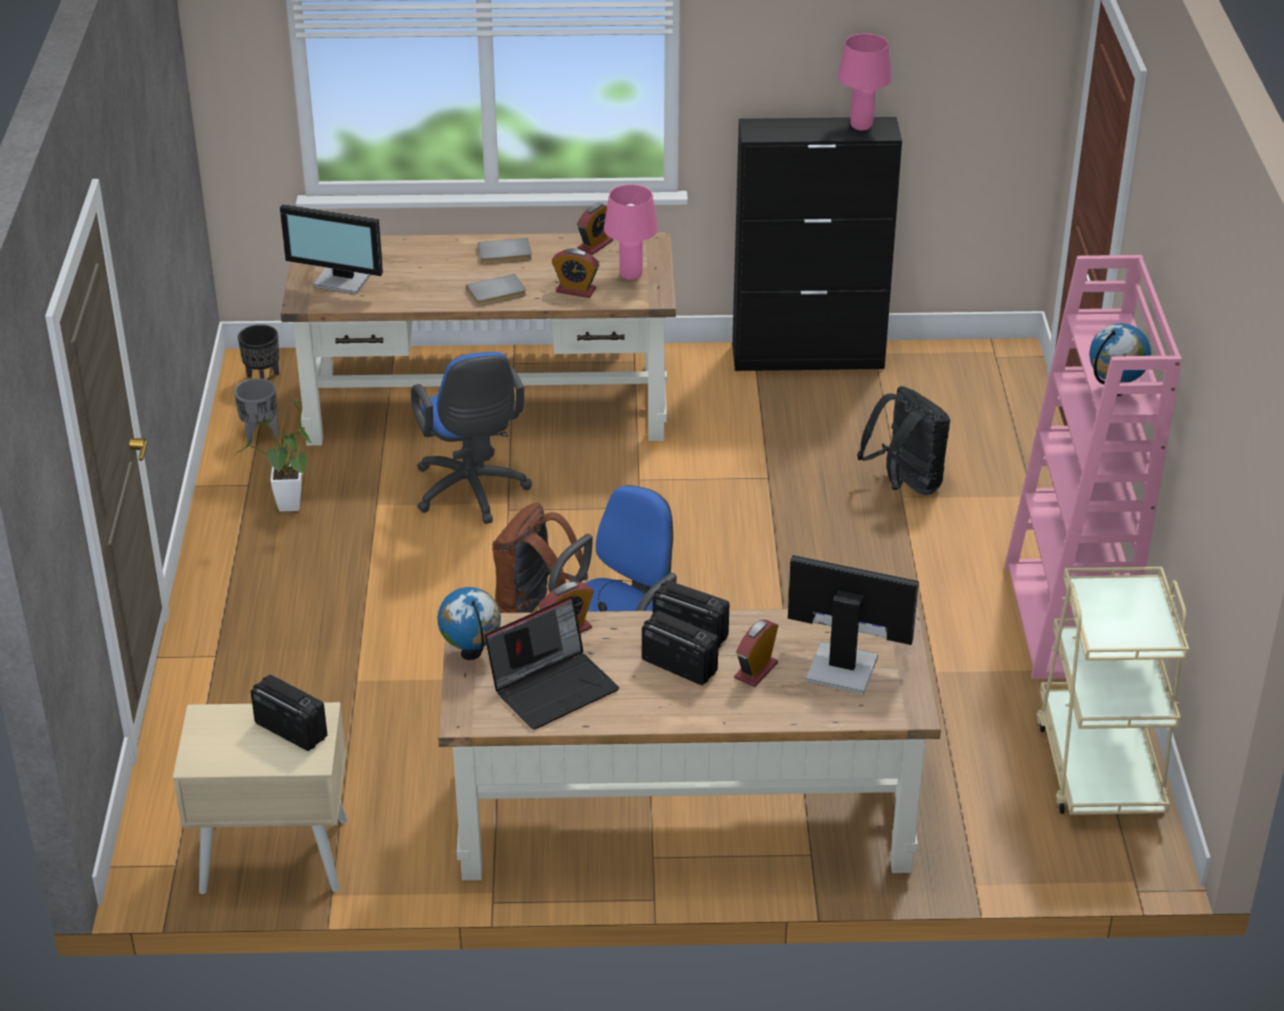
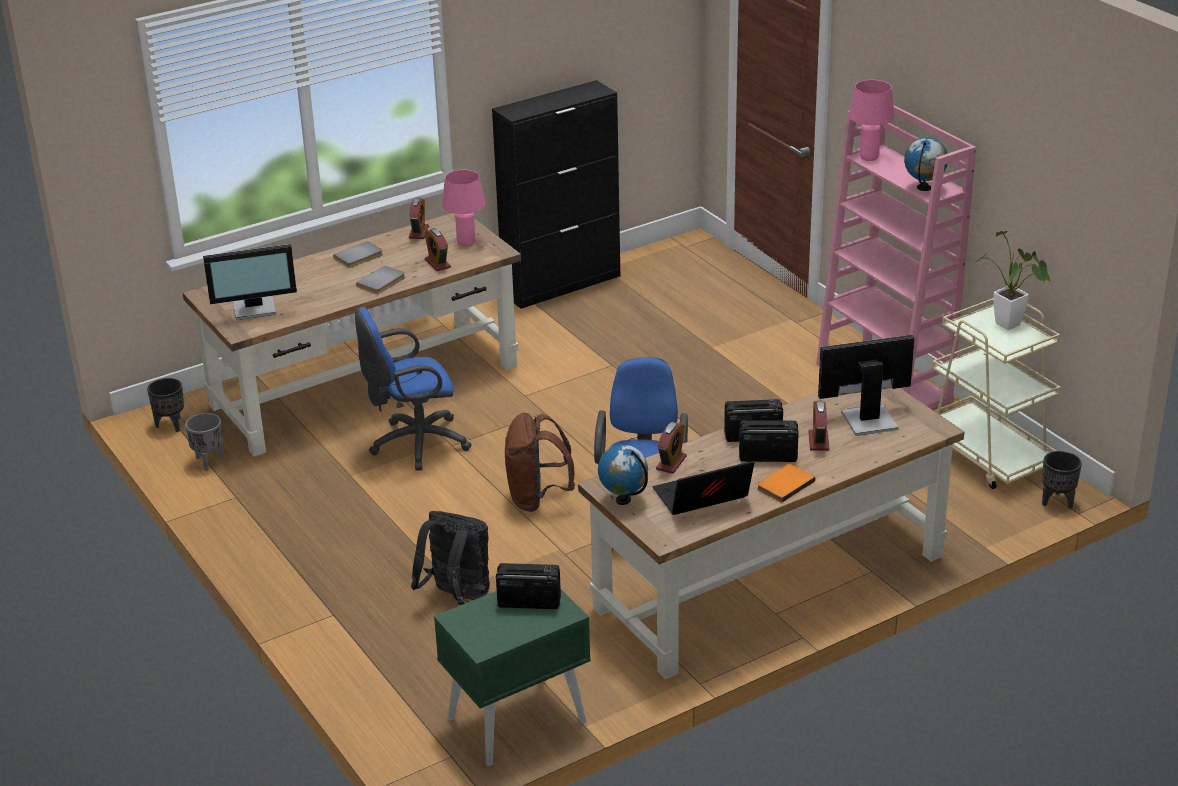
camera: 30 degrees left, 5 degrees down
(273, 855) = (516, 720): beige nightstand -> green nightstand
(289, 509) = (286, 502): potted plant -> potted plant (1011, 327)
(472, 493) = (414, 444): blue office chair -> blue office chair turned 120 degrees clockwise
(554, 686) = (701, 498): laptop -> laptop turned 135 degrees counterclockwise
(576, 290) = (437, 263): alarm clock -> alarm clock turned 75 degrees clockwise
(660, 708) = (784, 484): none -> orange book
(861, 126) = (580, 91): pink table lamp -> pink table lamp (868, 157)
(905, 484) = (705, 339): black backpack -> black backpack (456, 597)
(1125, 865) = (1057, 502): none -> black planter

